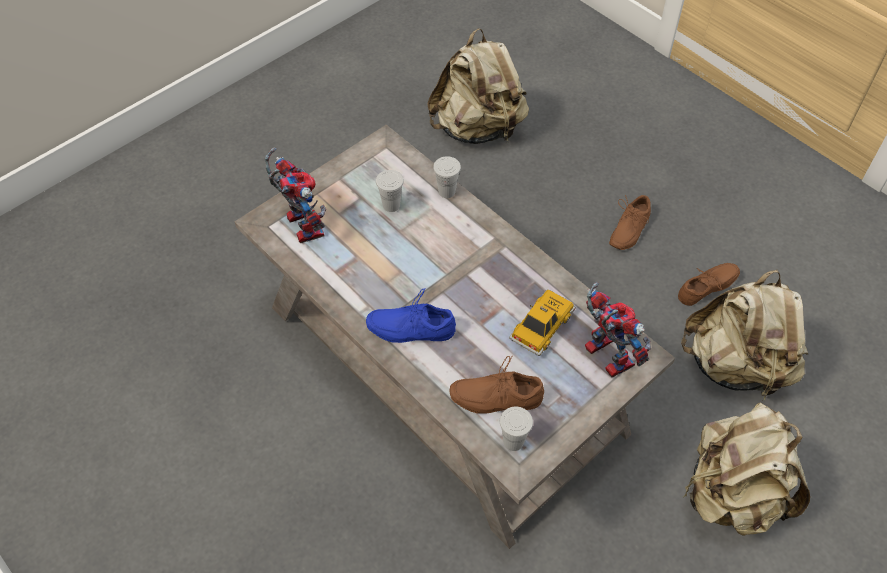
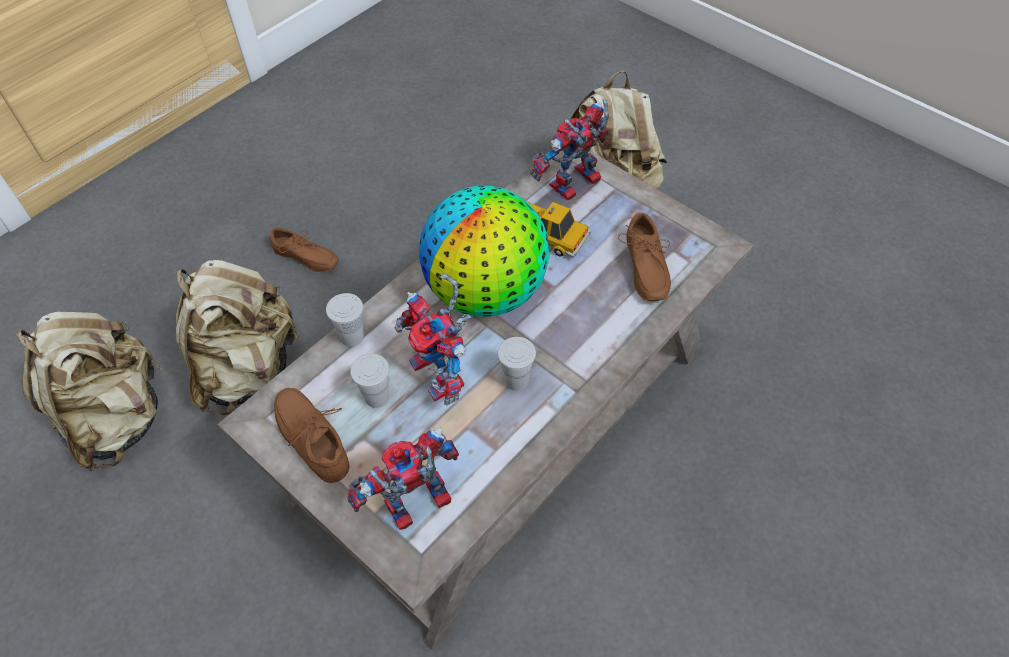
camera: 95 degrees left, 0 degrees up
(403, 244) = (444, 376): none -> toy robot
(411, 326) = (569, 353): blue shoe -> none
(481, 276) = (486, 291): none -> globe
(513, 441) = (692, 251): white cup -> white cup (516, 380)
(709, 289) = (386, 195): brown shoe -> brown shoe (316, 436)
(736, 365) = (474, 180): beige backpack -> beige backpack (248, 369)

